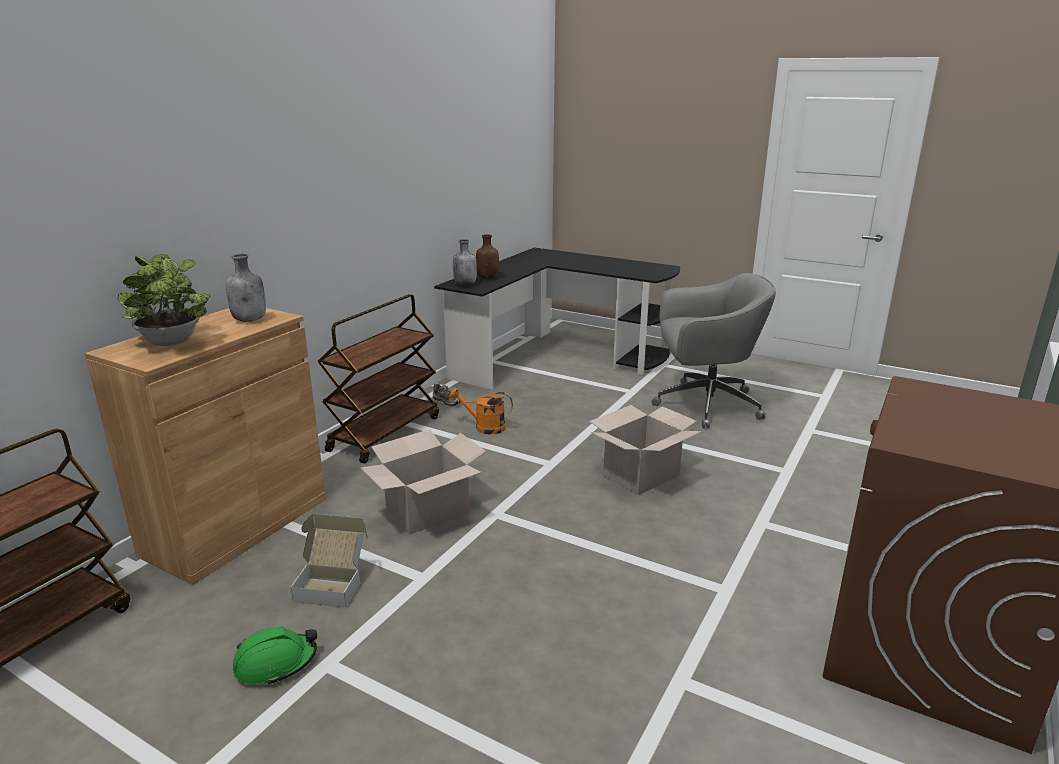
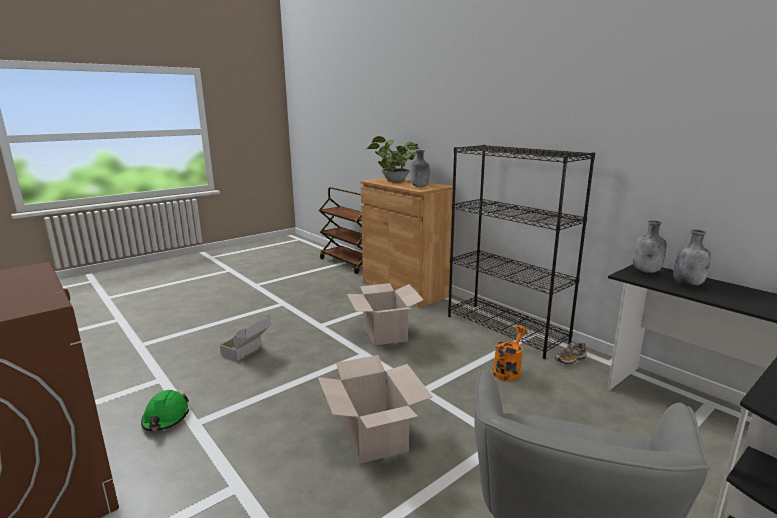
camera: 110 degrees right, 5 degrees down
(275, 663) = (295, 295): green hard hat -> green hard hat (166, 418)
(333, 583) = (337, 306): cardboard box -> cardboard box (248, 352)
(385, 433) = (506, 329): brown cart -> black bookcase
(487, 278) = (688, 284): brown bottle -> grey bottle

